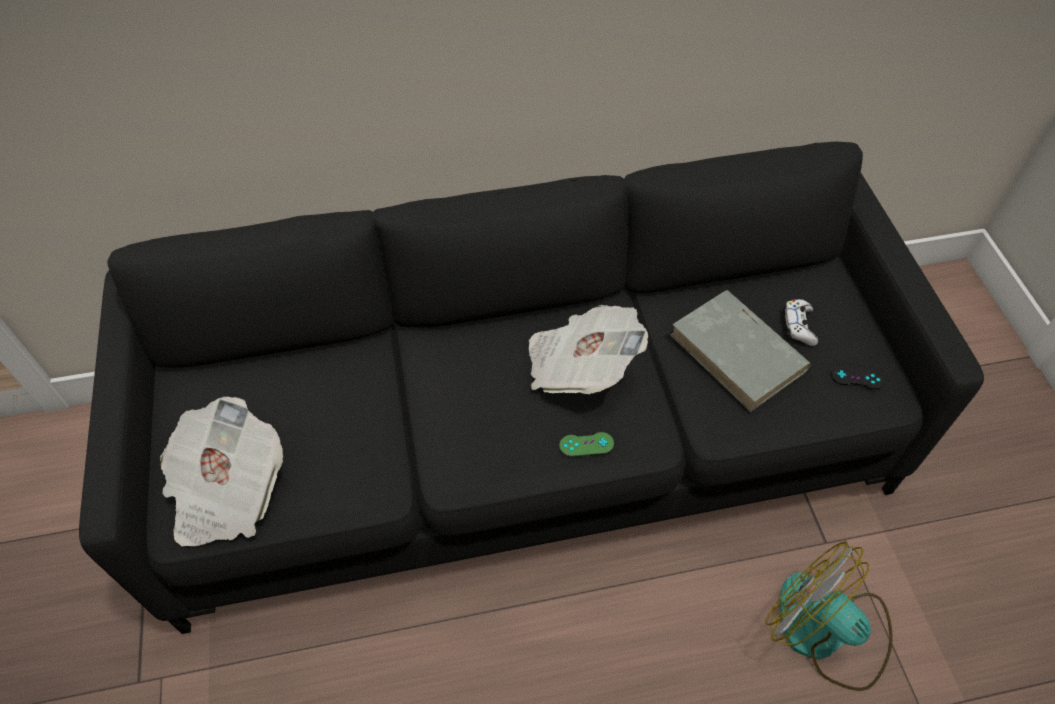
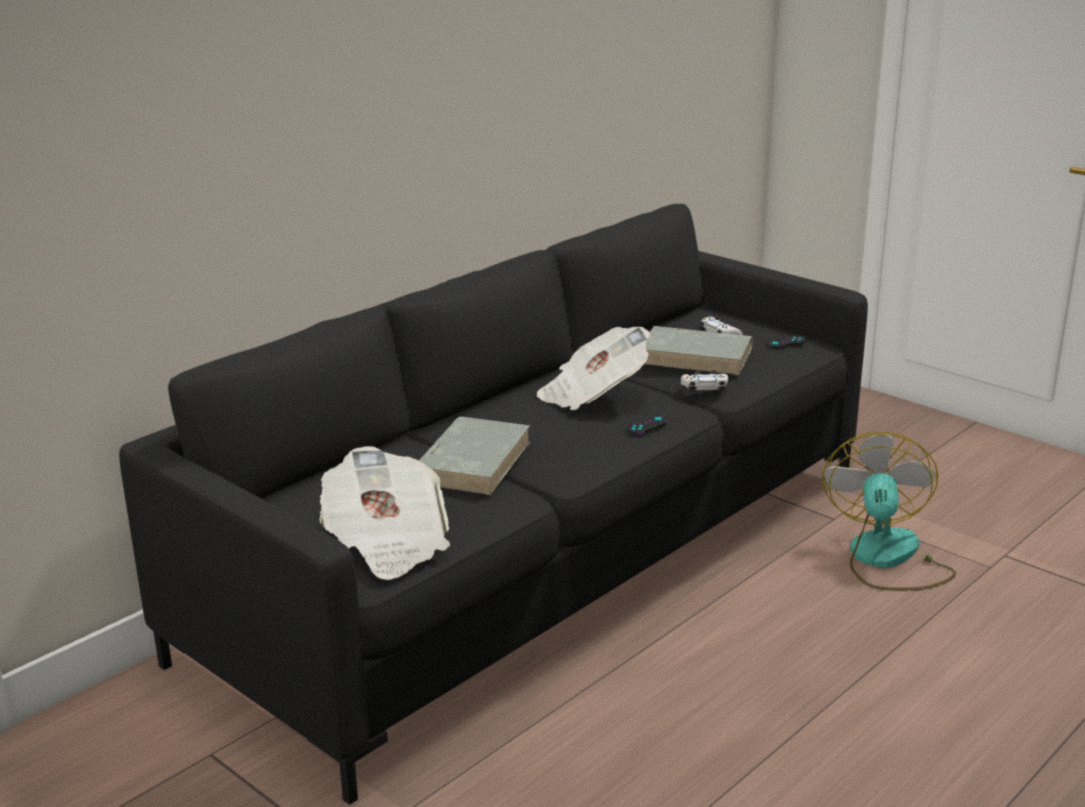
camera: 35 degrees left, 30 degrees down
(388, 412) = (472, 461): none -> grey book
(586, 444) = (647, 424): green game controller -> black game controller
(699, 411) = (705, 387): none -> white game controller
(825, 632) = (886, 559): fan -> fan turned 90 degrees clockwise

